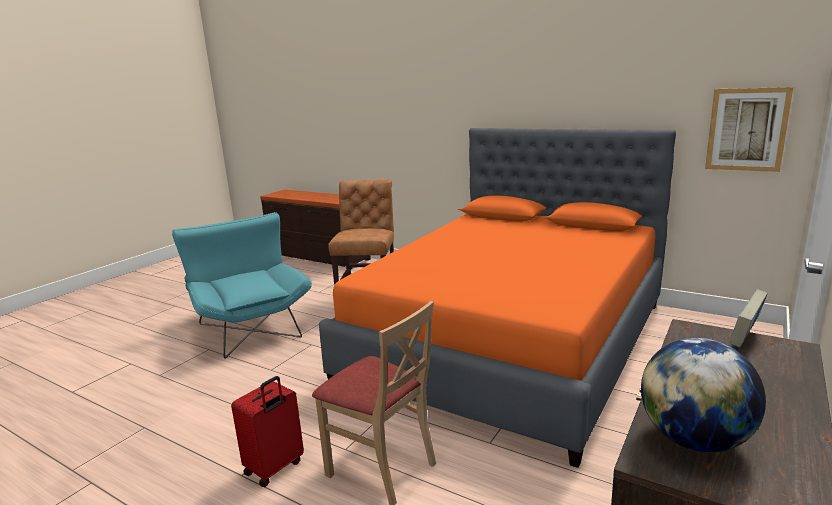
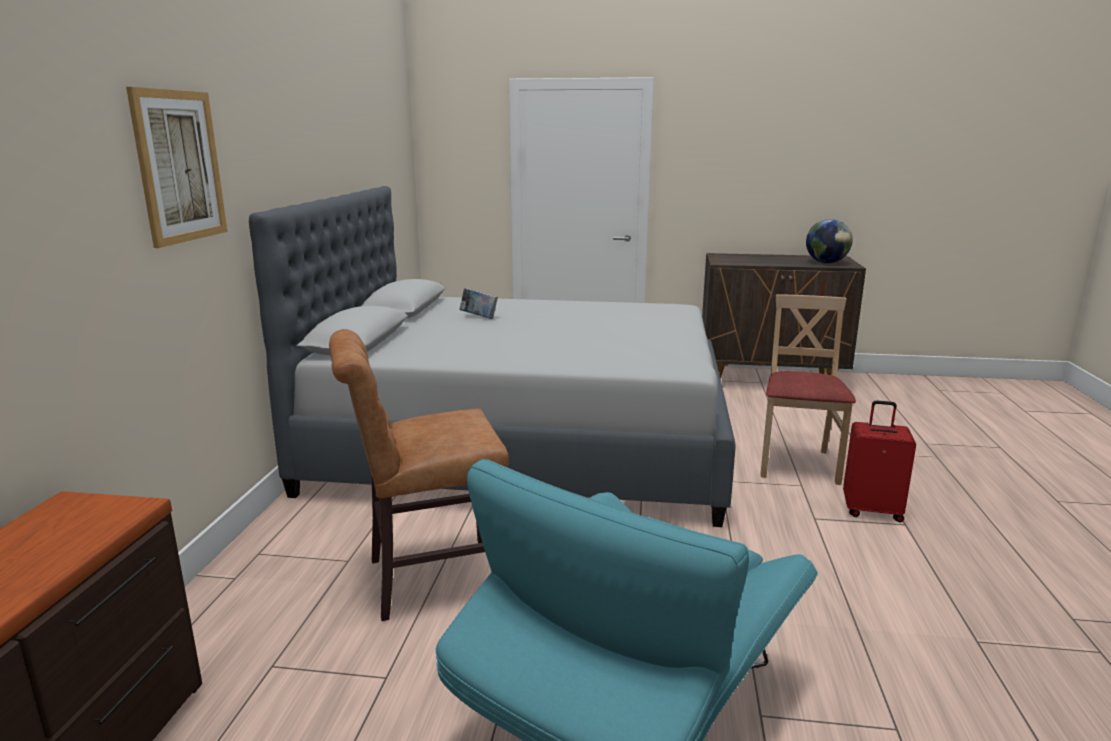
camera: 115 degrees left, 0 degrees up
(511, 342) = (524, 444): orange bed -> grey bed
(745, 338) = (718, 258): book -> book (479, 317)
(746, 129) = (398, 181): picture -> picture (179, 166)

